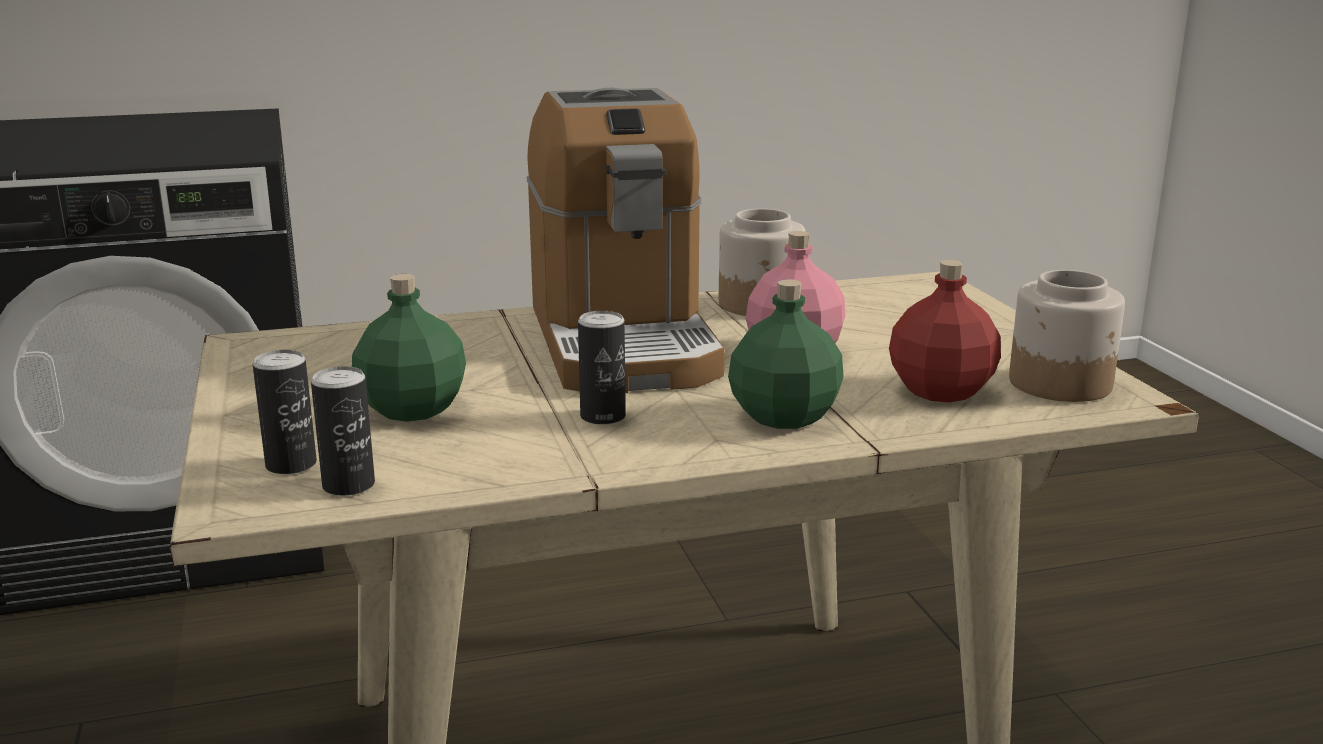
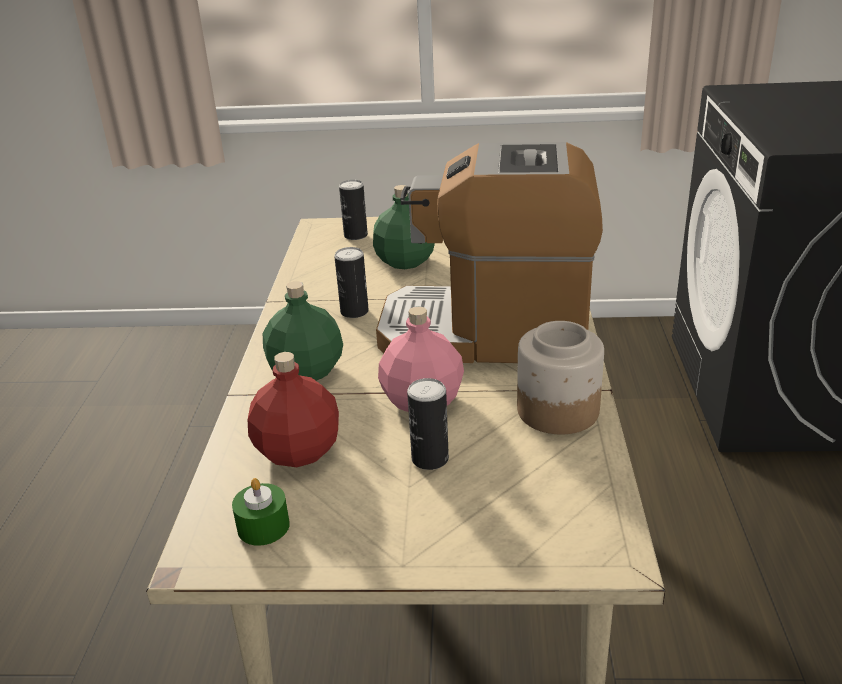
camera: 110 degrees right, 10 degrees up
(348, 485) = (322, 247): can -> can (430, 459)
(1061, 384) = (263, 526): jar -> green candle

